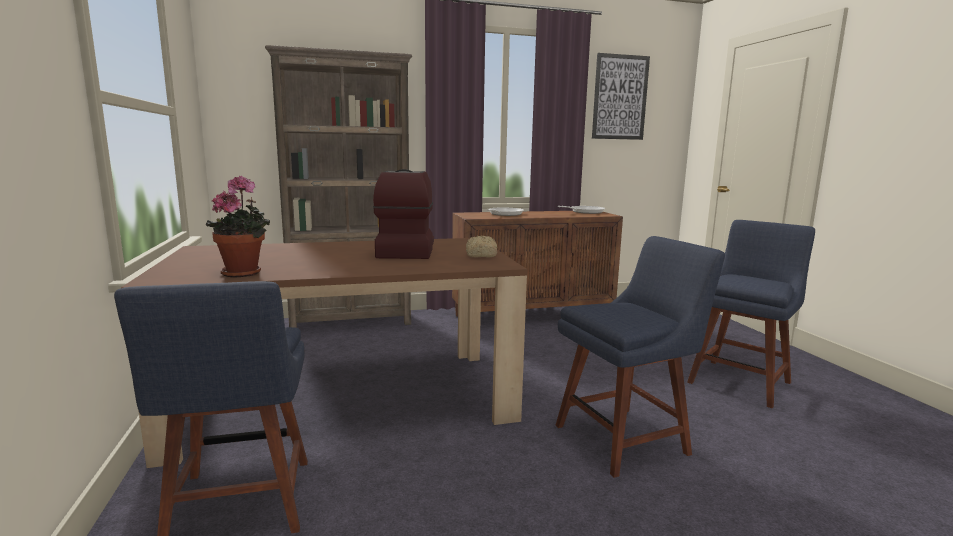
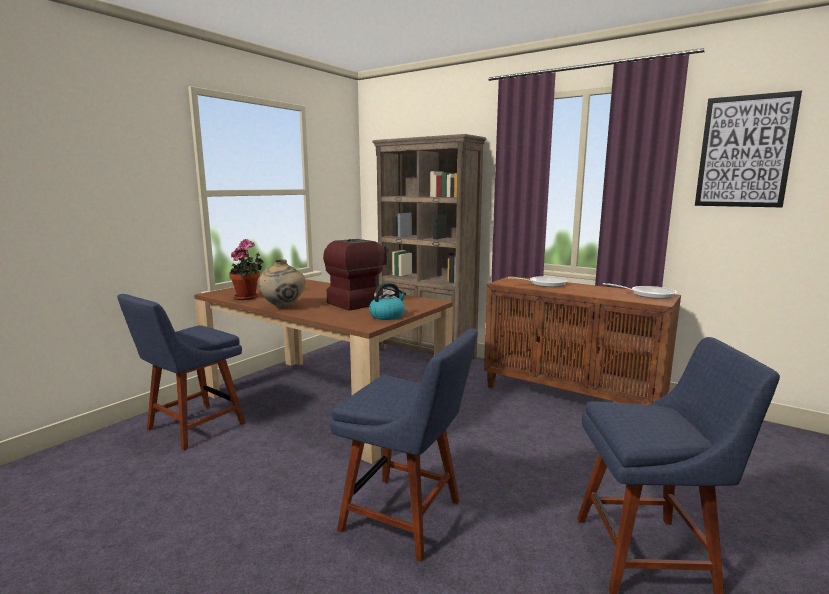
camera: 50 degrees right, 0 degrees up
(345, 270) = (283, 307): none -> beige vase
(481, 255) = (387, 316): bread -> kettle

